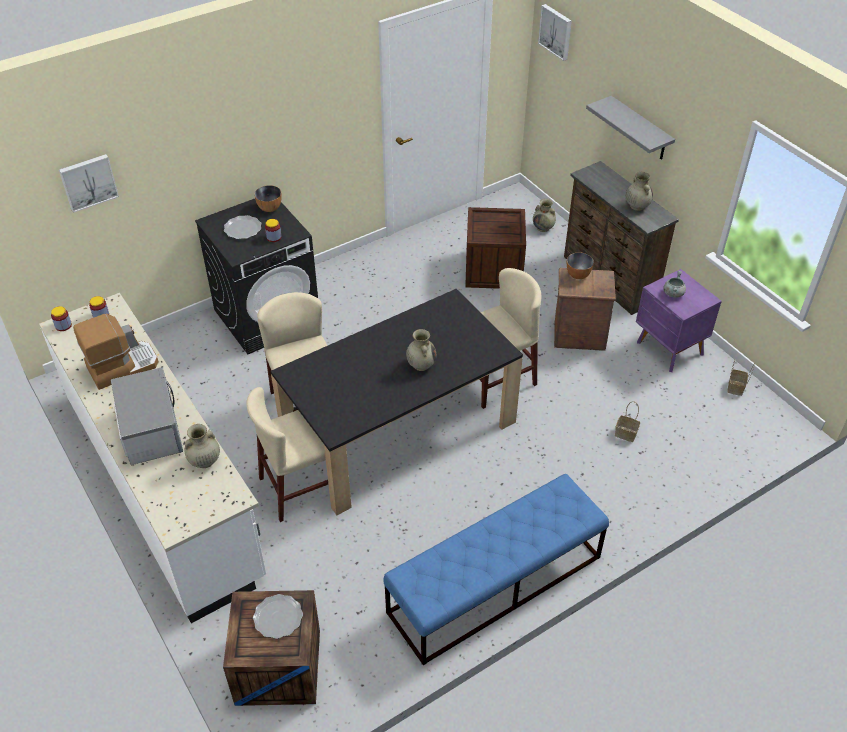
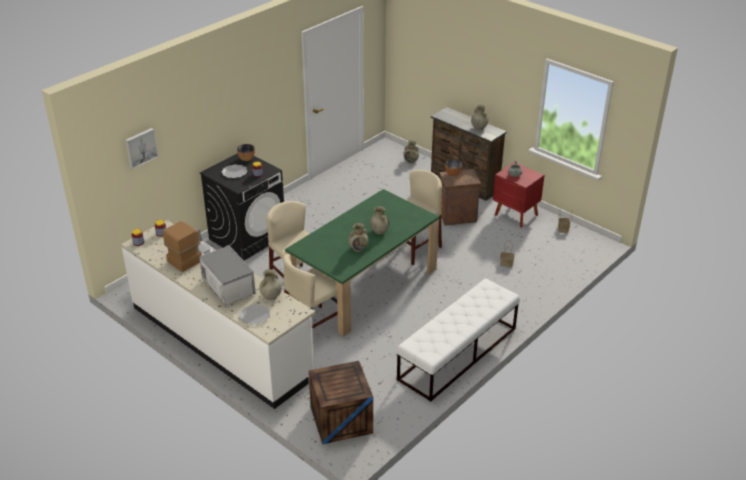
camera: 15 degrees left, 10 degrees down
(278, 618) = (343, 377): plate -> plate (254, 316)
(378, 391) = (358, 248): none -> beige vase
(399, 430) = (363, 285): black dining table -> green dining table
(493, 270) = (388, 189): crate -> none
(494, 585) = (457, 354): blue bench -> white bench
(556, 31) = (404, 30): picture -> none
(640, 129) = (471, 80): grey shelf -> none
(669, 349) = (516, 215): purple nightstand -> red nightstand

